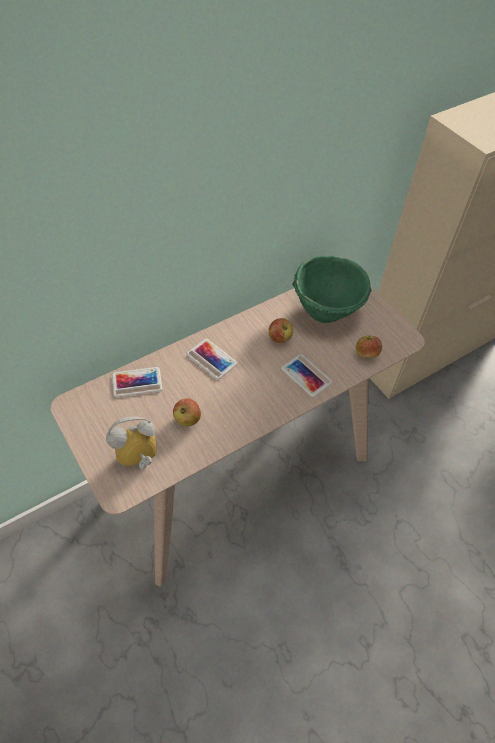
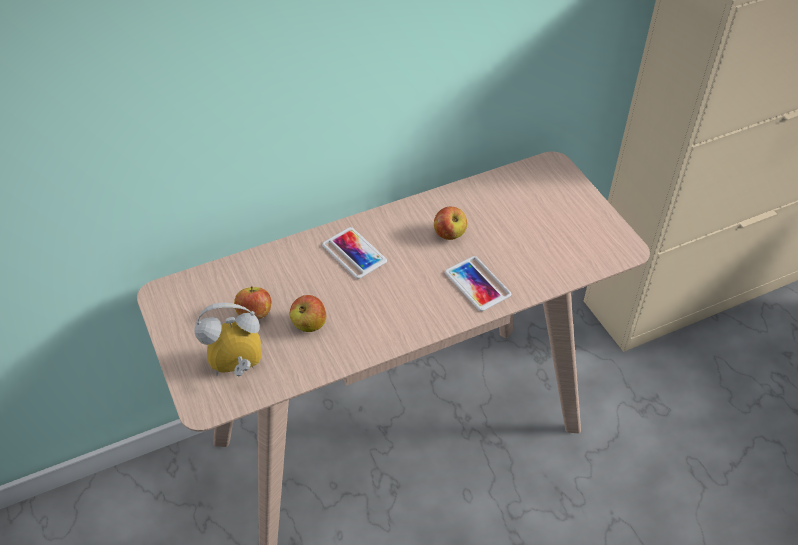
camera: 10 degrees right, 5 degrees down
(137, 382) = (252, 273): phone -> none
(327, 310) = (520, 203): green bowl -> none
(366, 354) = (565, 263): apple -> apple (255, 314)

